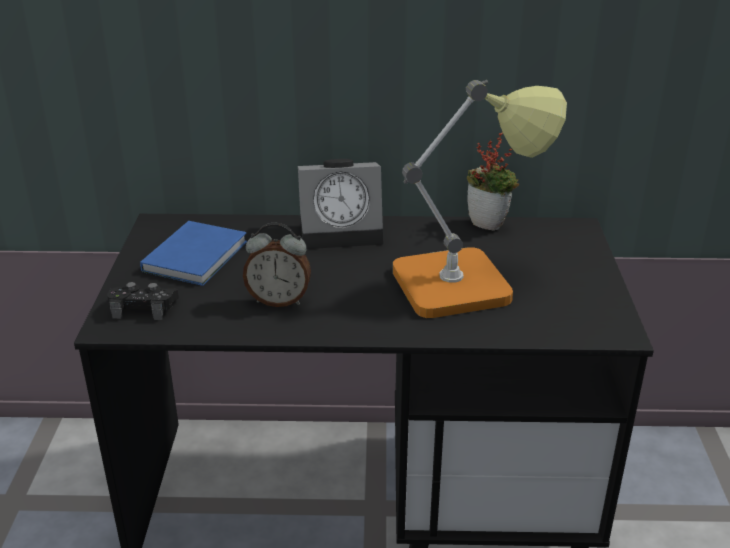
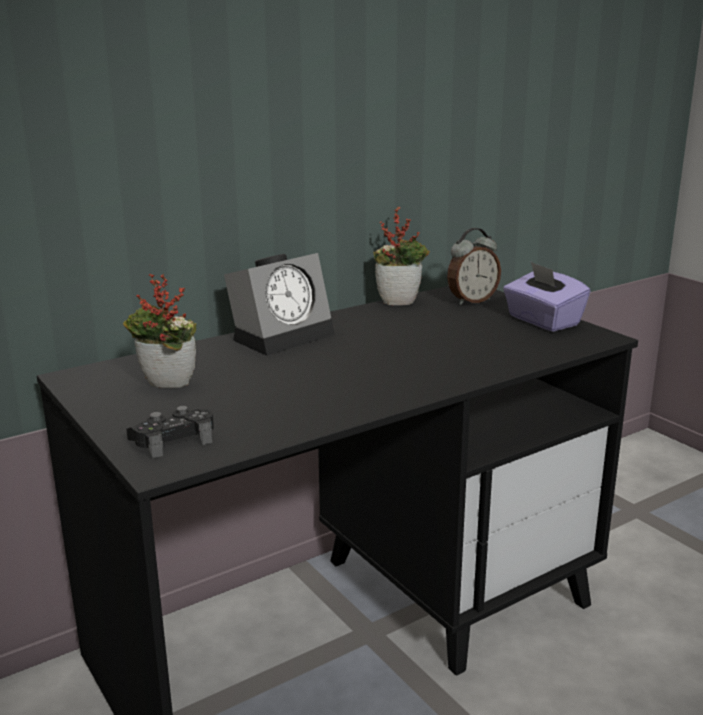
camera: 35 degrees left, 10 degrees down
(198, 255) = (165, 387): blue book -> potted plant
(279, 300) = (306, 394): alarm clock -> alarm clock (471, 300)
(466, 282) = (445, 339): table lamp -> none
(589, 292) = (542, 321): none -> purple tissue box

